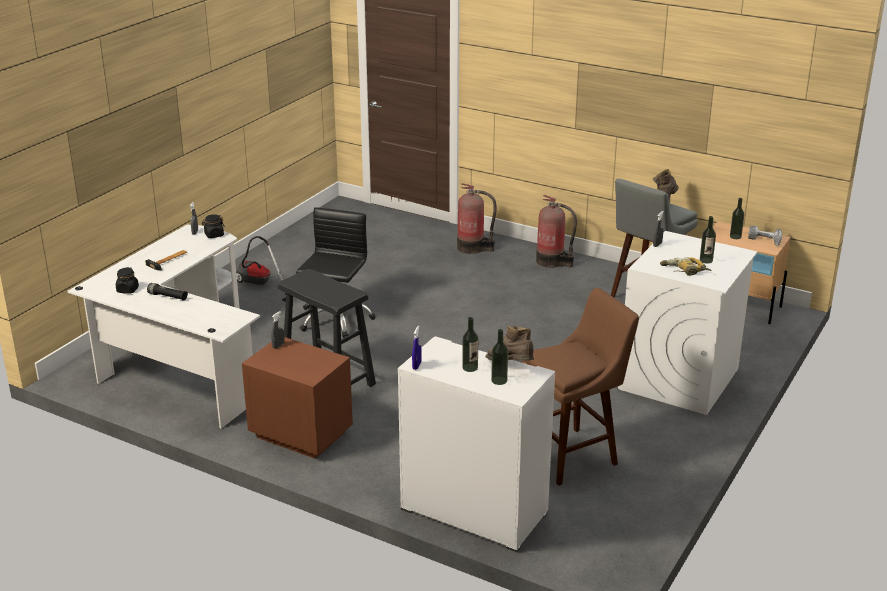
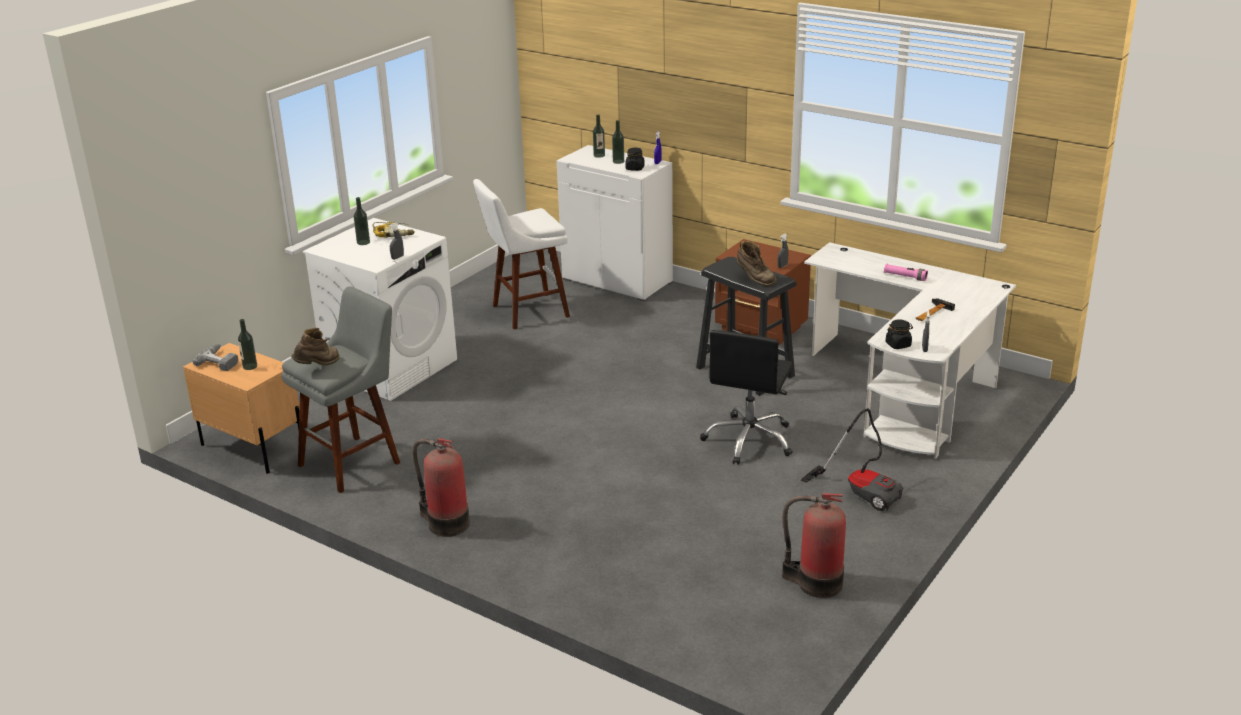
camera: 175 degrees left, 0 degrees up
(127, 290) = (952, 283): black jar -> black jar (635, 168)
(167, 297) = (905, 277): black flashlight -> pink flashlight
(473, 248) = (554, 554): fire extinguisher -> fire extinguisher (816, 583)
(510, 366) = (588, 162): brown boot -> brown boot (754, 279)
(573, 454) = (525, 312): brown stool -> white stool

